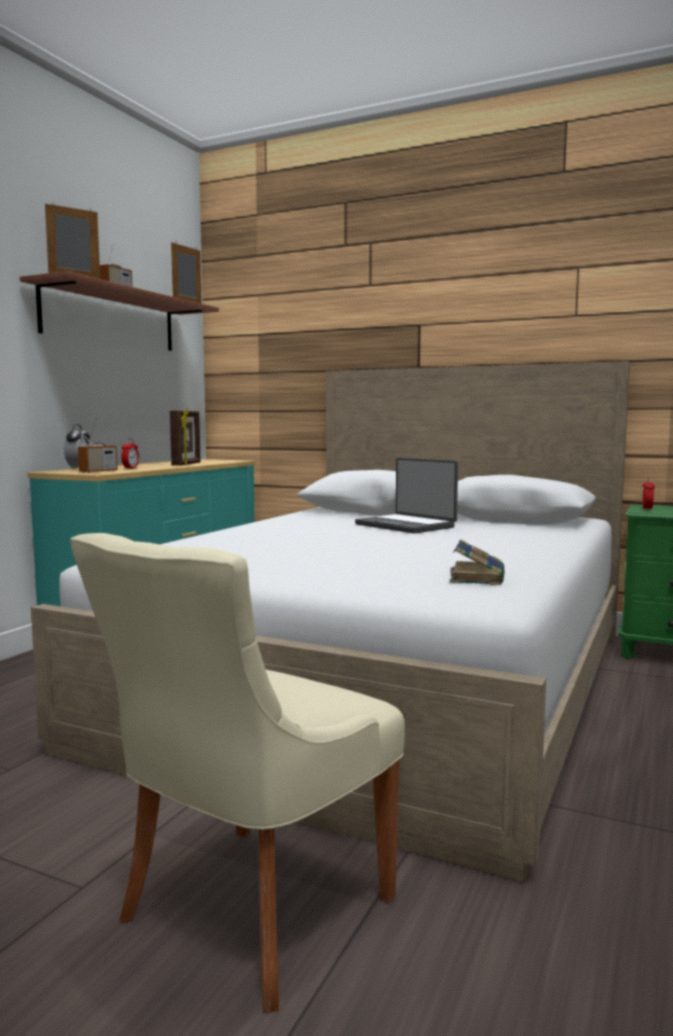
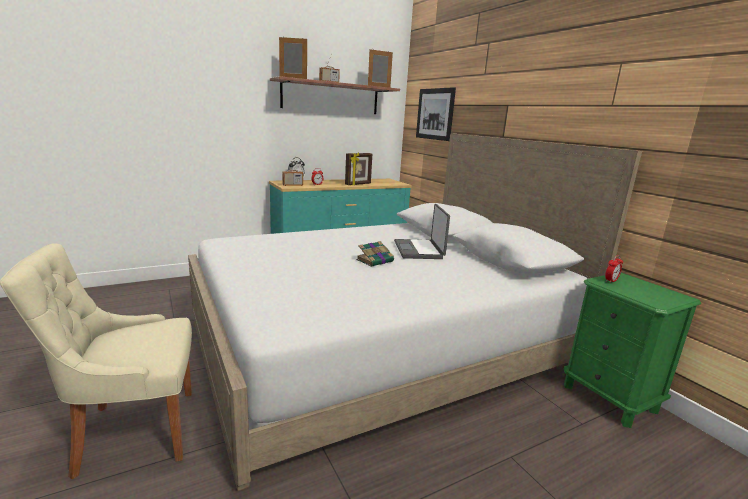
camera: 35 degrees right, 10 degrees up
(278, 347) = (435, 114): none -> picture
(477, 577) = (325, 305): book -> book (375, 260)

